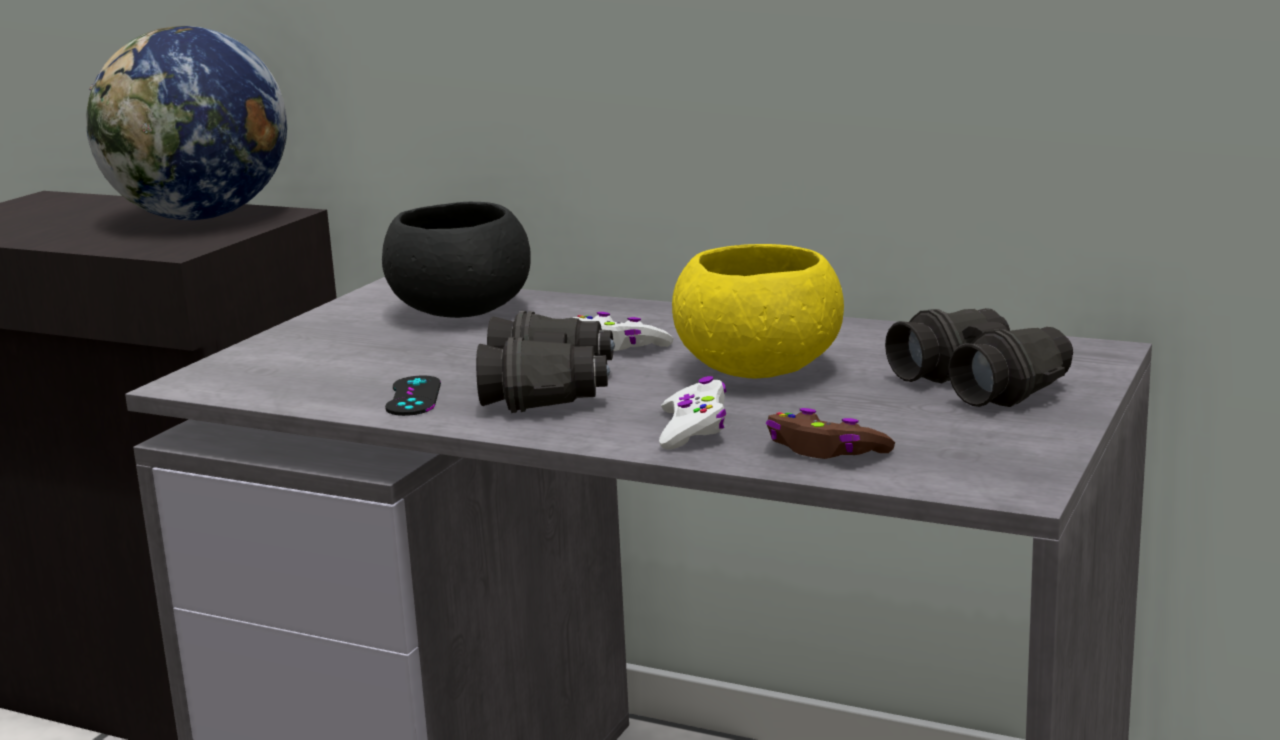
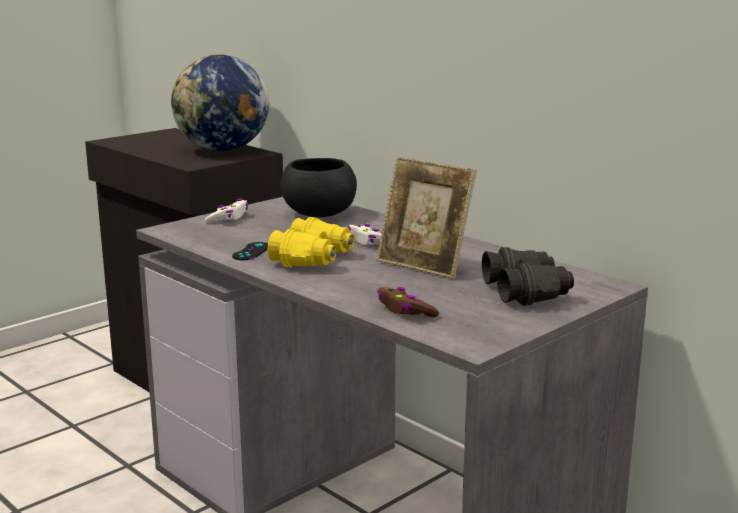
camera: 20 degrees right, 0 degrees up
(549, 390) = (314, 259): black binoculars -> yellow binoculars
(693, 429) = (357, 289): white game controller -> white game controller (228, 218)
(760, 370) = (424, 266): yellow bowl -> picture frame

